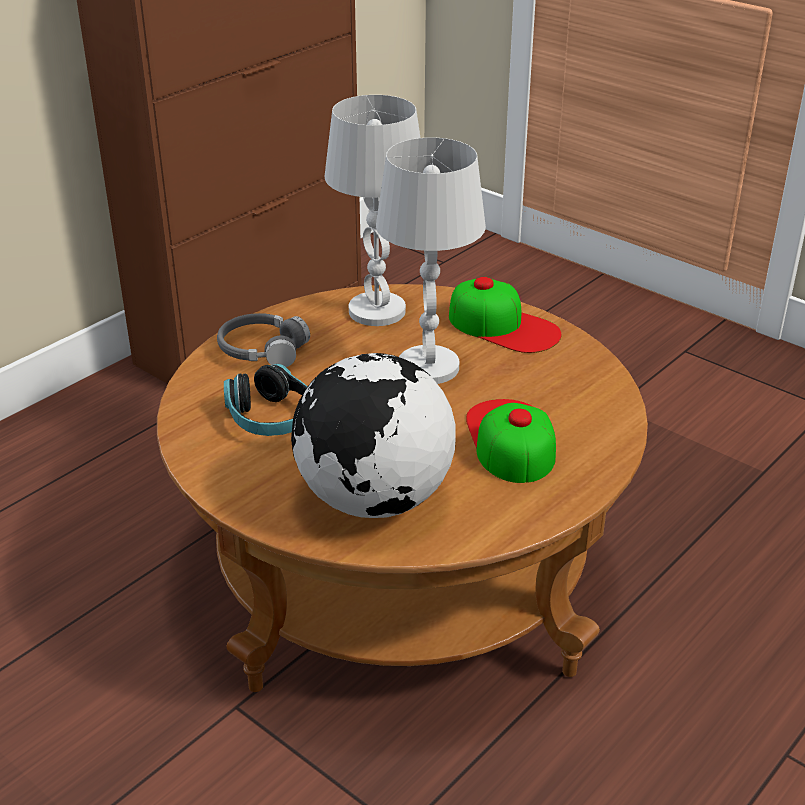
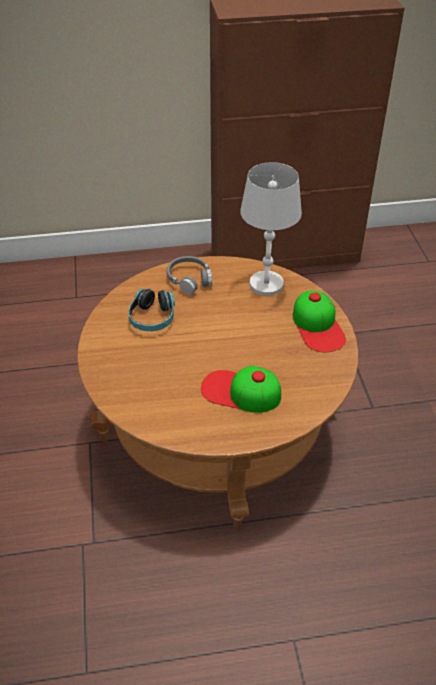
camera: 40 degrees right, 10 degrees up
(374, 500) = (144, 386): globe -> none
(428, 367) = (251, 329): white table lamp -> none
(510, 439) = (240, 391): cap -> cap turned 105 degrees counterclockwise

